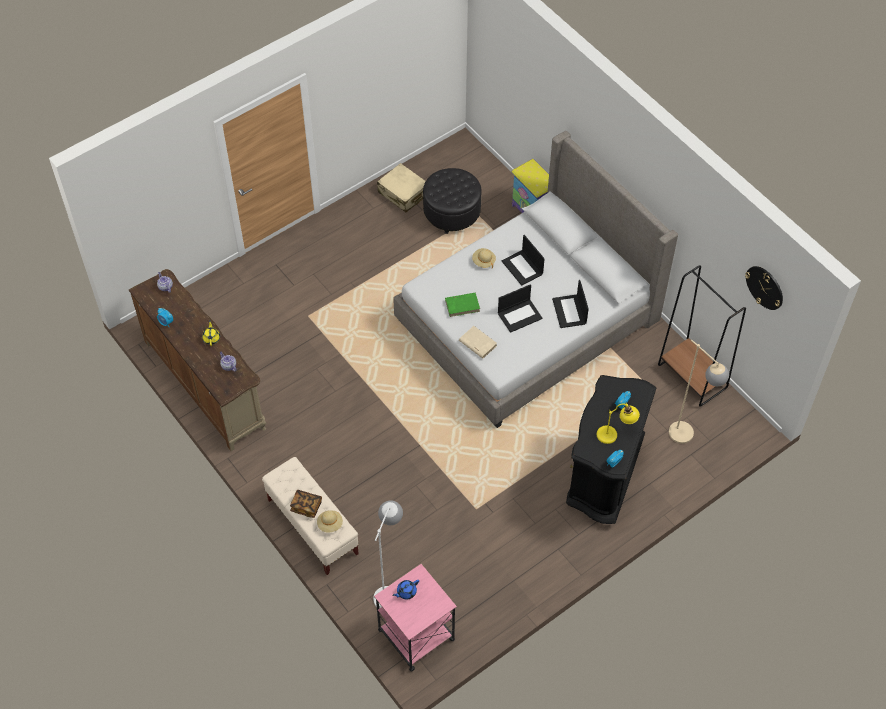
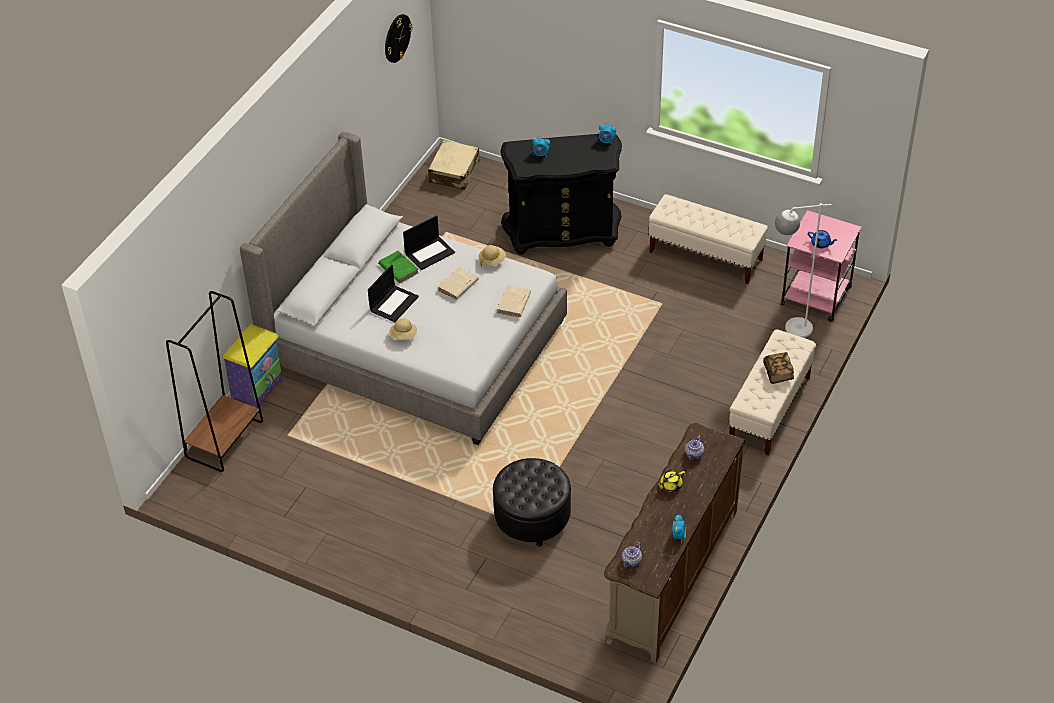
camera: 115 degrees left, 10 degrees down
(330, 524) = (782, 349): beige hat -> beige hat (492, 260)
(403, 193) = (289, 514): beige suitcase -> beige suitcase (454, 172)
(452, 214) = (298, 457): black ottoman -> black ottoman (532, 519)
(462, 305) = (473, 330): green book -> green book (398, 268)
(515, 572) = (706, 256): none -> beige bench
(520, 315) = (458, 285): laptop -> beige book
(615, 432) = (573, 149): yellow table lamp -> none
(687, 438) = (486, 194): beige floor lamp -> none
(692, 377) = (413, 210): clothes rack -> clothes rack (224, 440)

